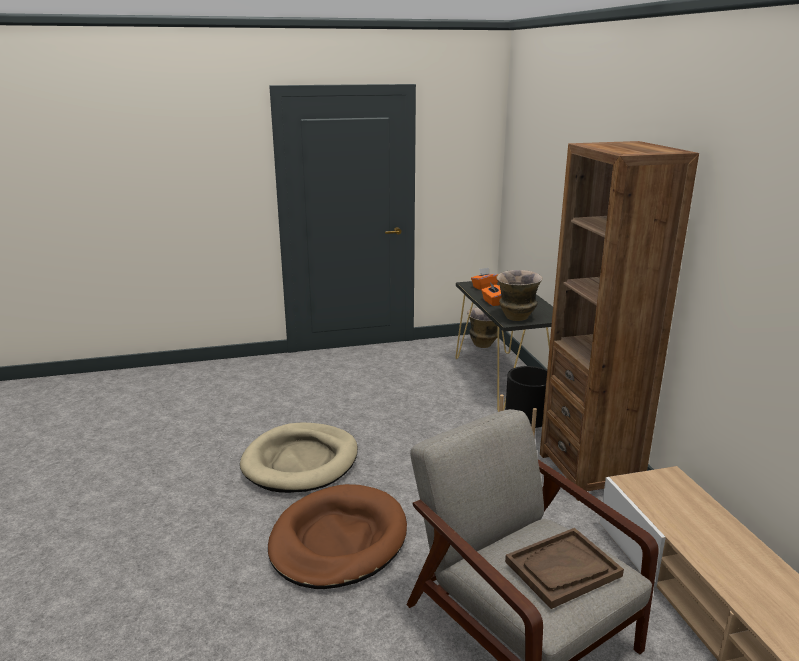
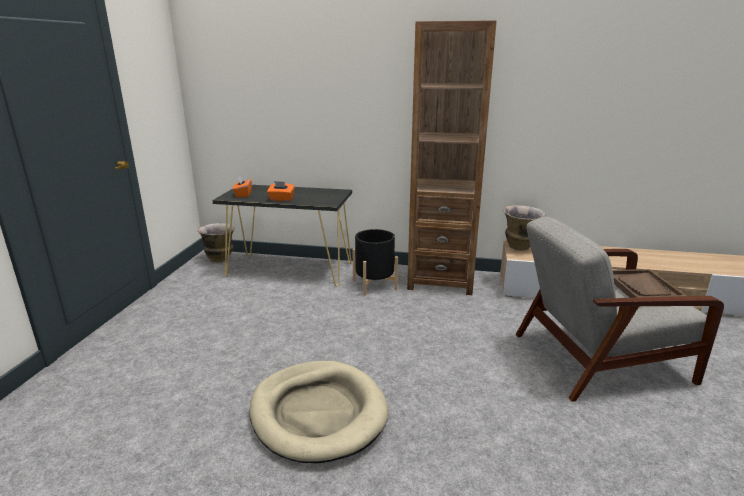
camera: 65 degrees left, 0 degrees up
(338, 540) = (472, 419): brown dog bed -> none
(516, 318) = (325, 200): vase -> vase (520, 247)

